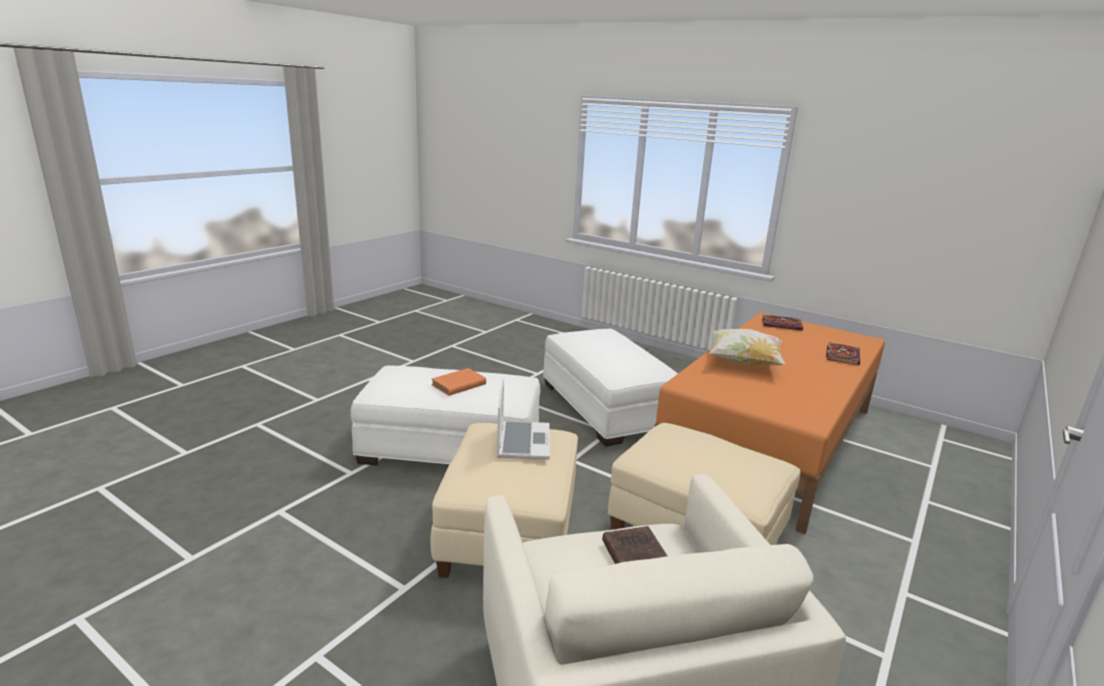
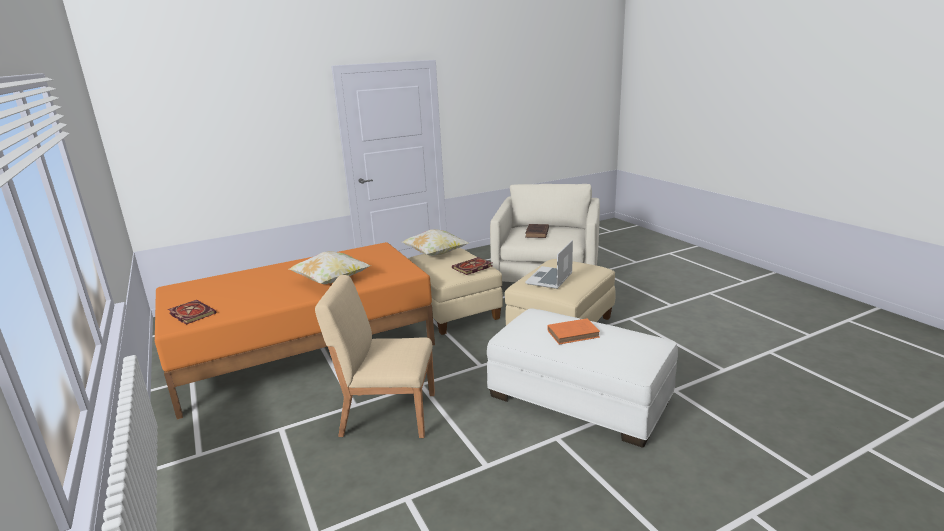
camera: 150 degrees left, 0 degrees up
(606, 407) = (387, 413): white ottoman -> beige chair
(751, 468) = (435, 254): none -> pillow
(841, 355) = (240, 278): book -> book (472, 268)

